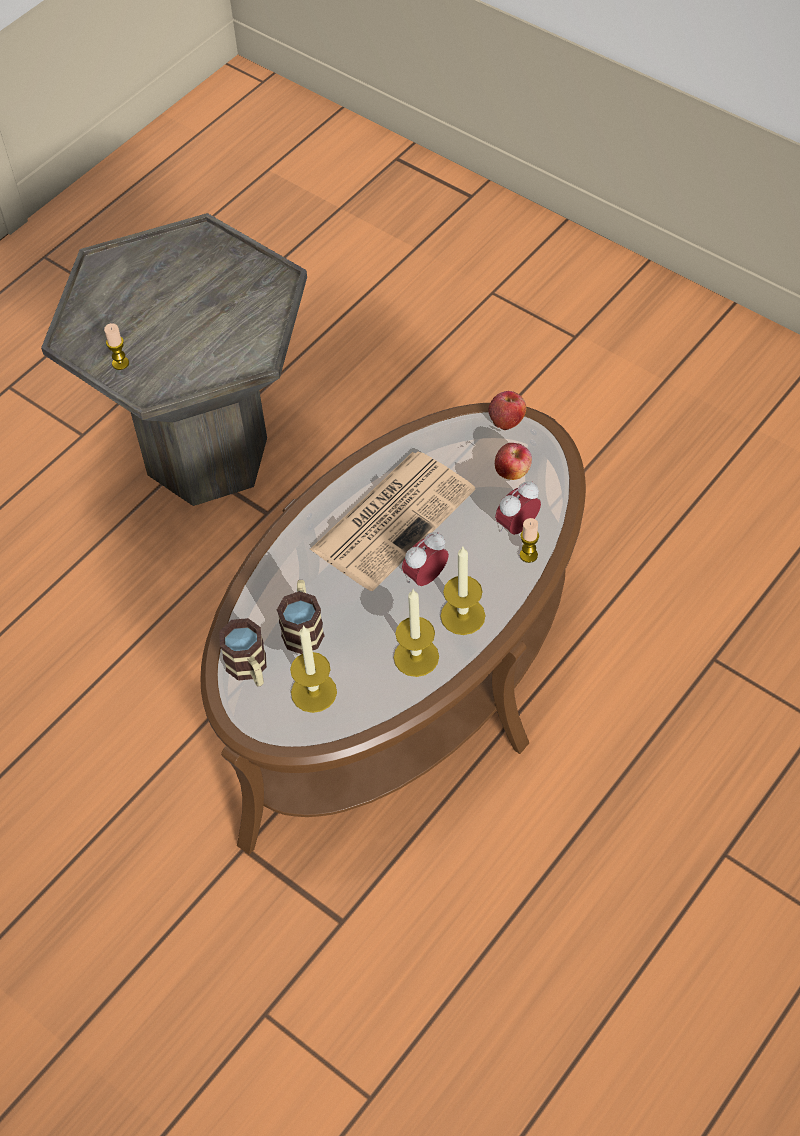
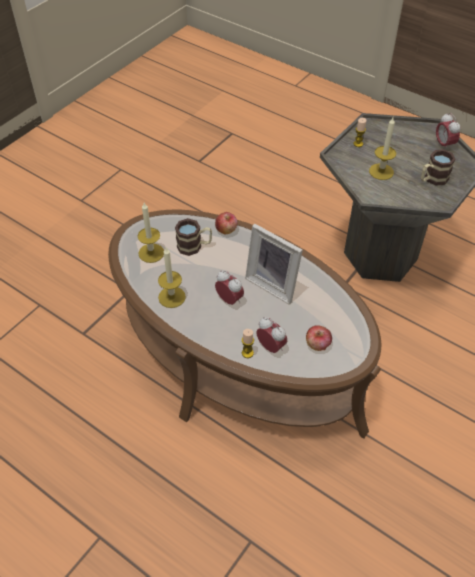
camera: 85 degrees right, 5 degrees down
(143, 257) = (444, 145): none -> alarm clock
(250, 669) = (167, 226): mug -> mug (432, 179)
(393, 518) = (274, 283): newspaper -> picture frame
(462, 616) = (200, 319): candle -> candle (381, 171)
(507, 420) = (362, 341): apple -> apple (226, 230)

